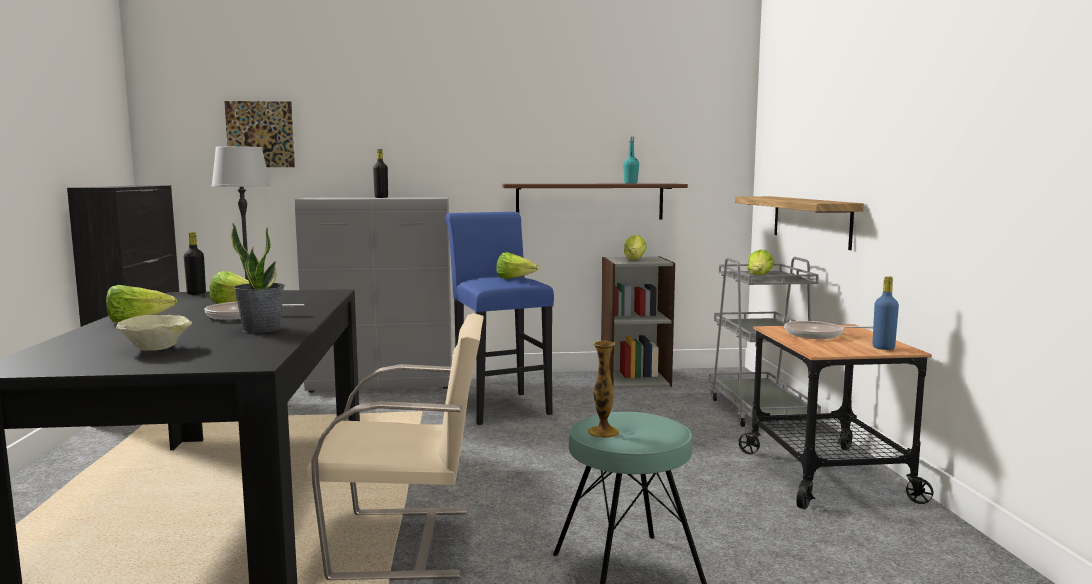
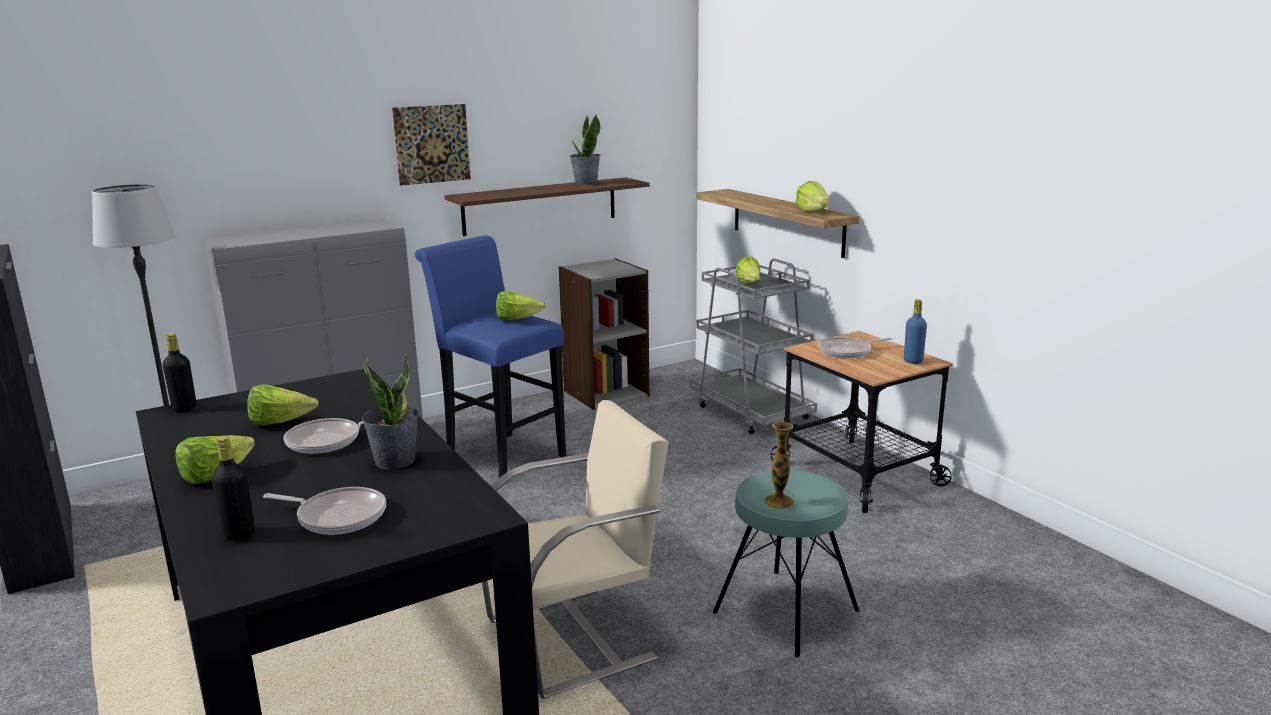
camera: 25 degrees left, 10 degrees up
(157, 348) = (337, 517): beige bowl -> frying pan
(260, 134) = (125, 159): picture -> picture (432, 144)
(381, 197) = (311, 230): black bottle -> black bottle (239, 534)
(630, 183) = (585, 183): turquoise bottle -> potted plant
(634, 259) = (600, 269): lettuce -> lettuce (813, 212)

